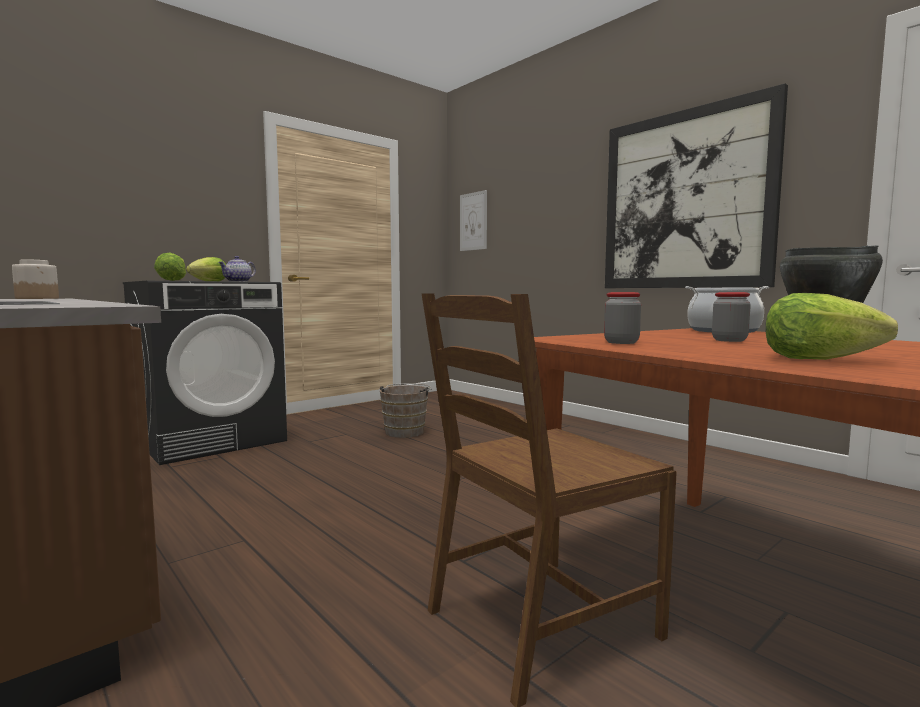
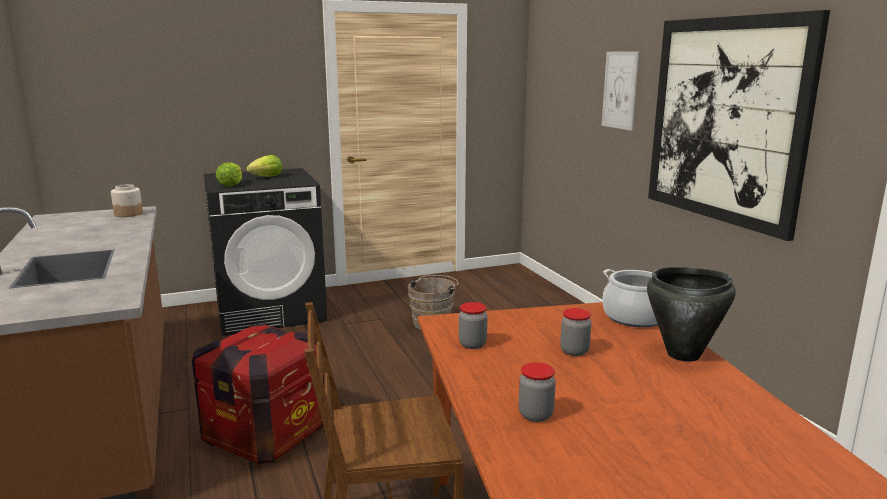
camera: 20 degrees right, 10 degrees up
(238, 281) = (287, 180): teapot -> none
(285, 545) = (266, 434): none -> crate
(473, 221) = (547, 91): picture -> picture (620, 90)
(817, 359) = (535, 415): lettuce -> jar

